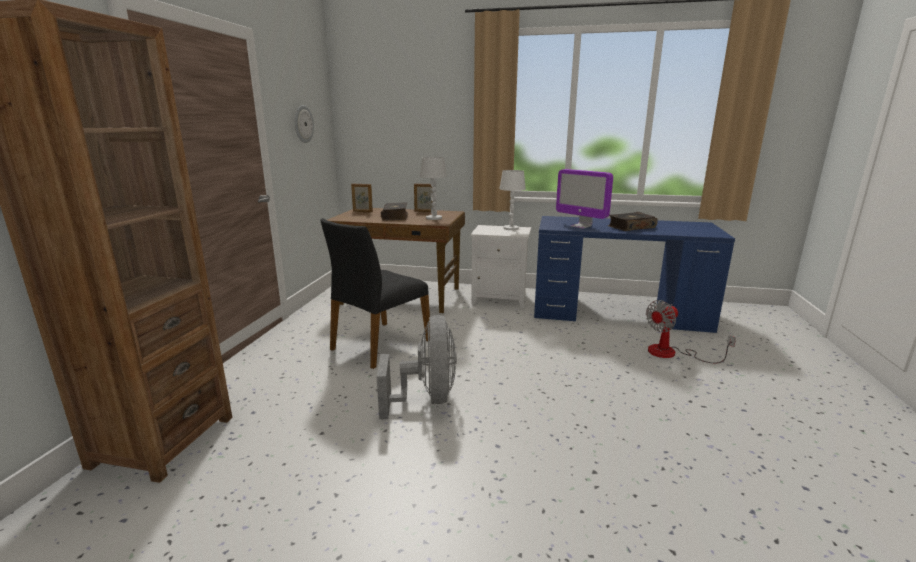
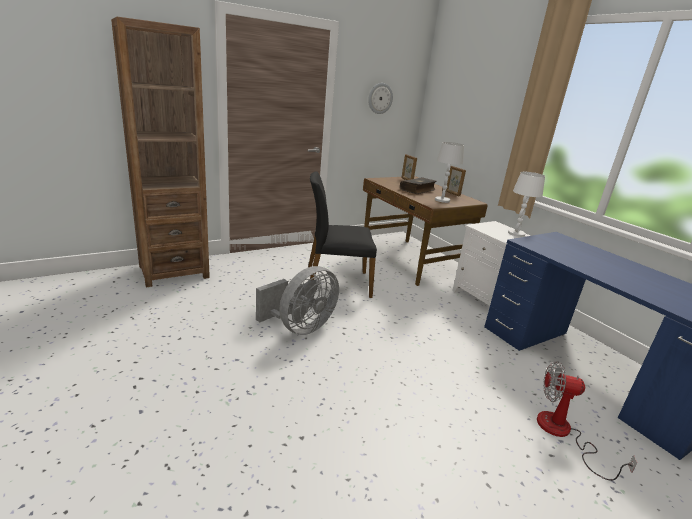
camera: 45 degrees right, 5 degrees up
(581, 226) = (563, 253): monitor -> none
(630, 227) = (622, 276): book -> none

